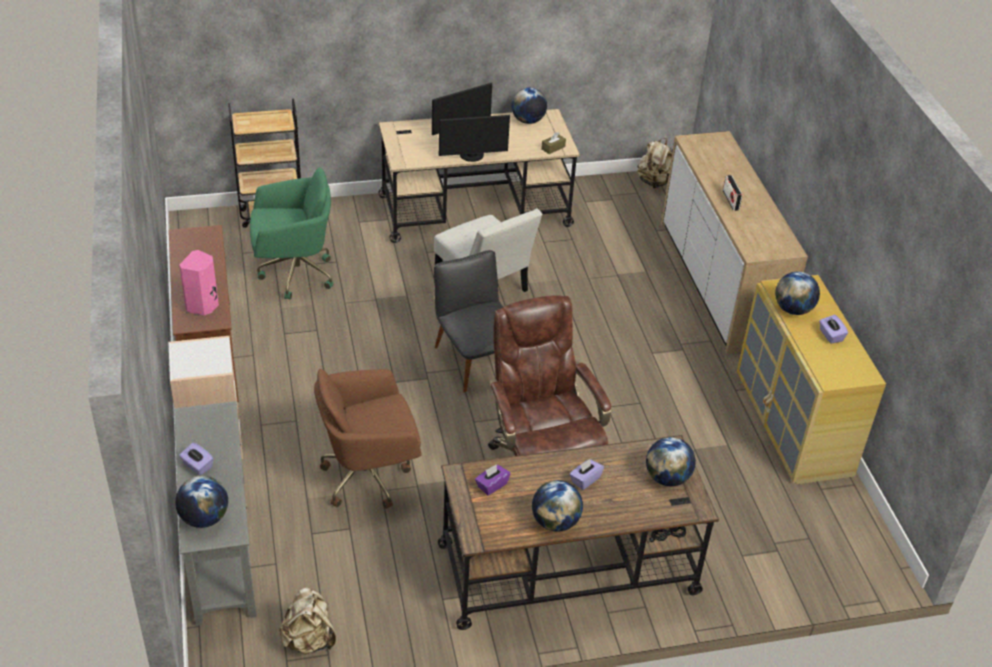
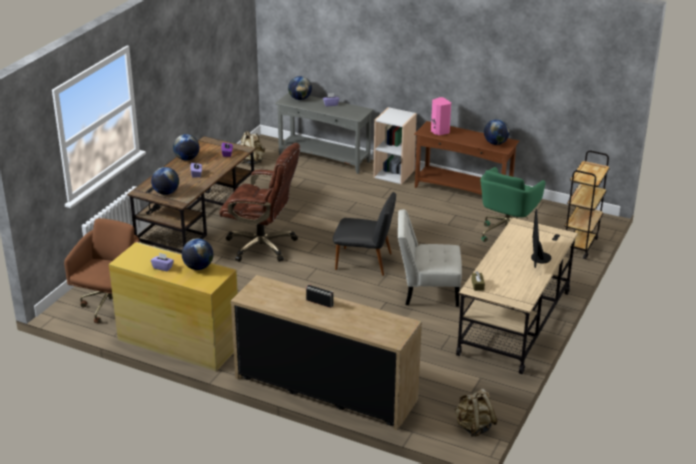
camera: 130 degrees right, 10 degrees down
(369, 478) = (319, 201): brown office chair -> brown office chair (110, 308)
(472, 156) = (499, 250): monitor -> none
(528, 121) = (524, 290): globe -> globe (495, 143)

